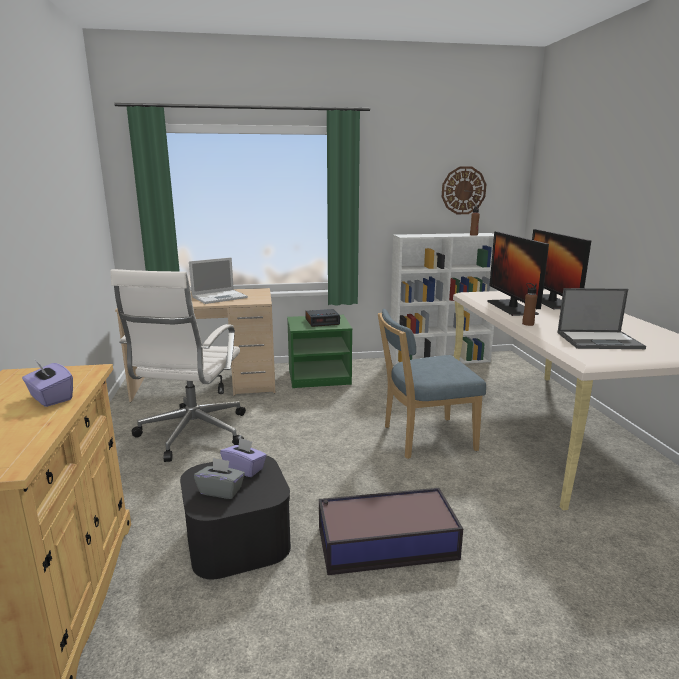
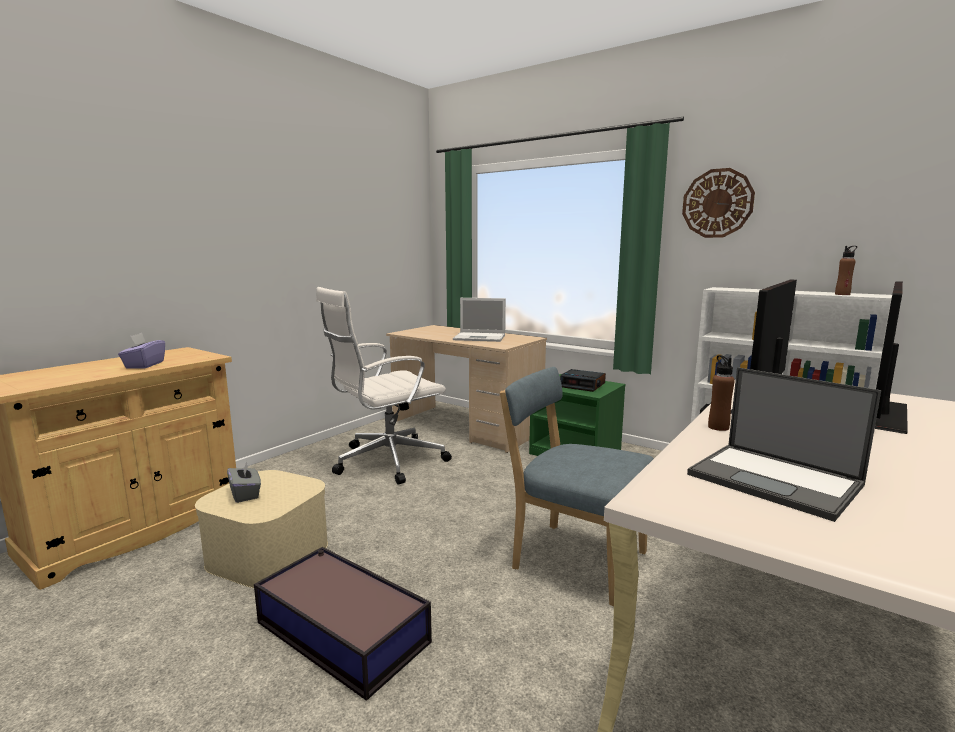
camera: 45 degrees right, 5 degrees down
(237, 539) = (267, 553): black storage box -> beige storage box
(244, 469) = (290, 487): purple tissue box -> none
(463, 190) = (844, 224): wall clock -> wall clock (717, 203)

